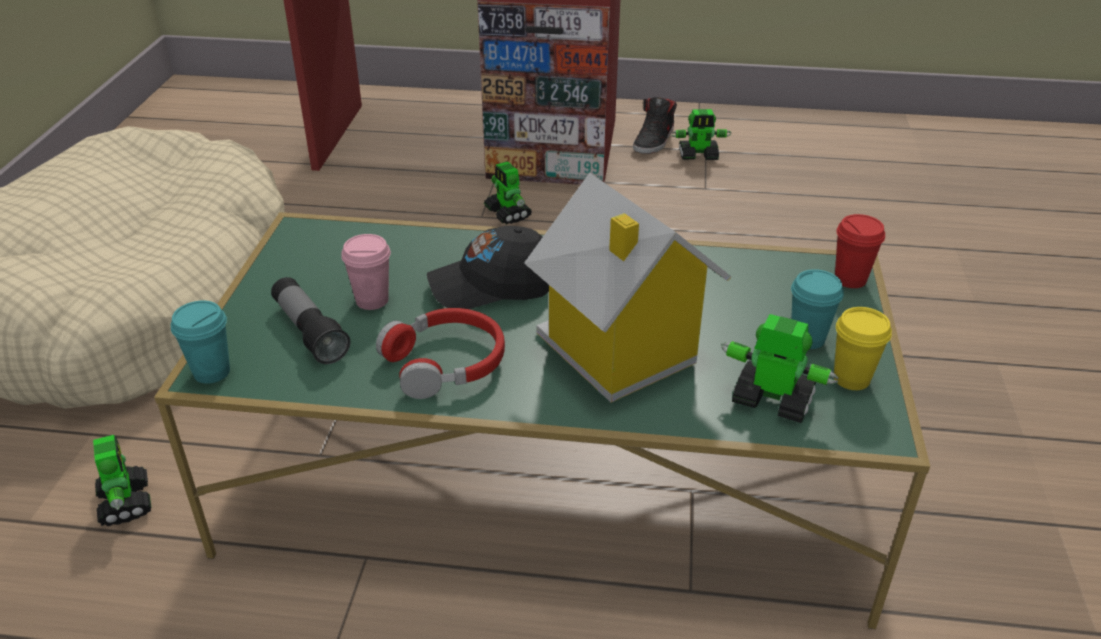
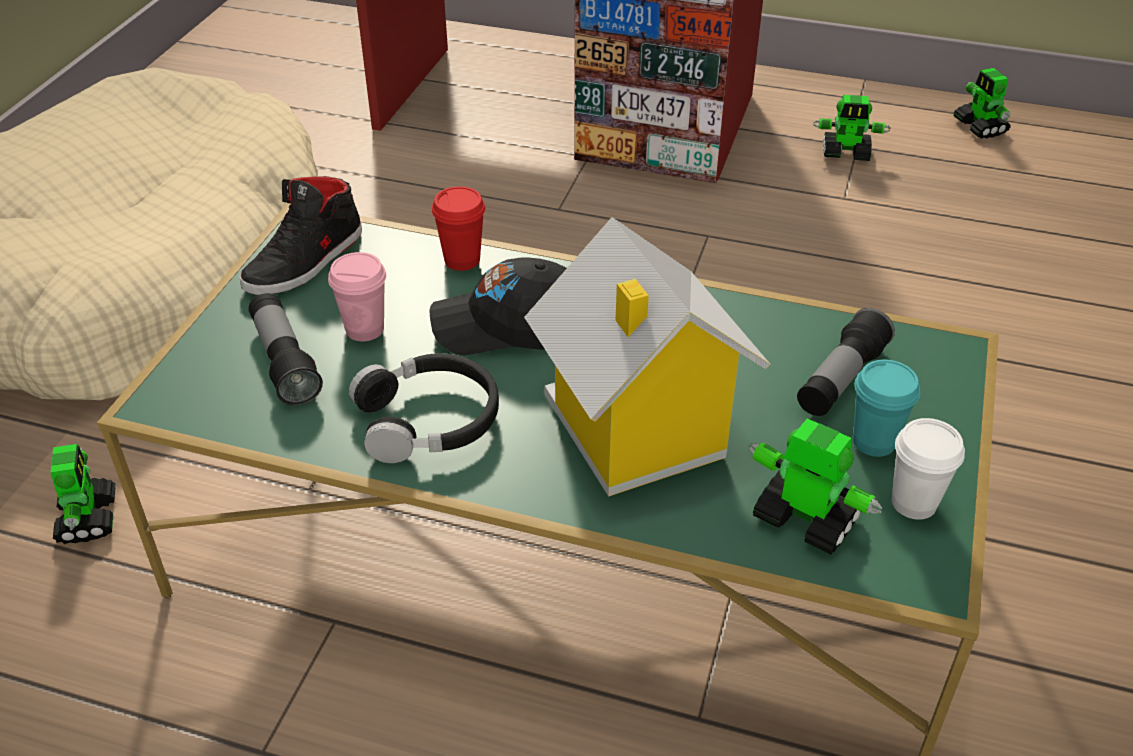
camera: 10 degrees right, 5 degrees up
(212, 372) = (165, 399): turquoise cup -> none
(446, 363) = (429, 420): red headphones -> black headphones
(508, 214) = (591, 209): toy robot -> toy robot (980, 127)
(654, 140) = (795, 127): black shoe -> black shoe (305, 261)
(768, 297) = (840, 379): none -> flashlight
(850, 279) = (952, 367): red cup -> red cup (462, 260)
(851, 379) = (913, 503): yellow cup -> white cup

